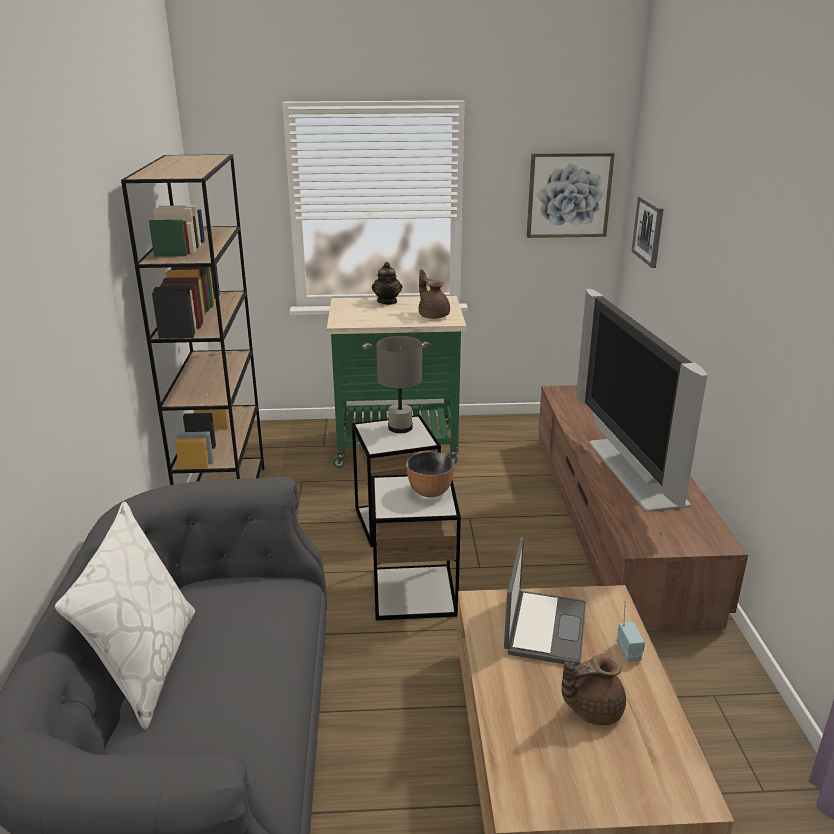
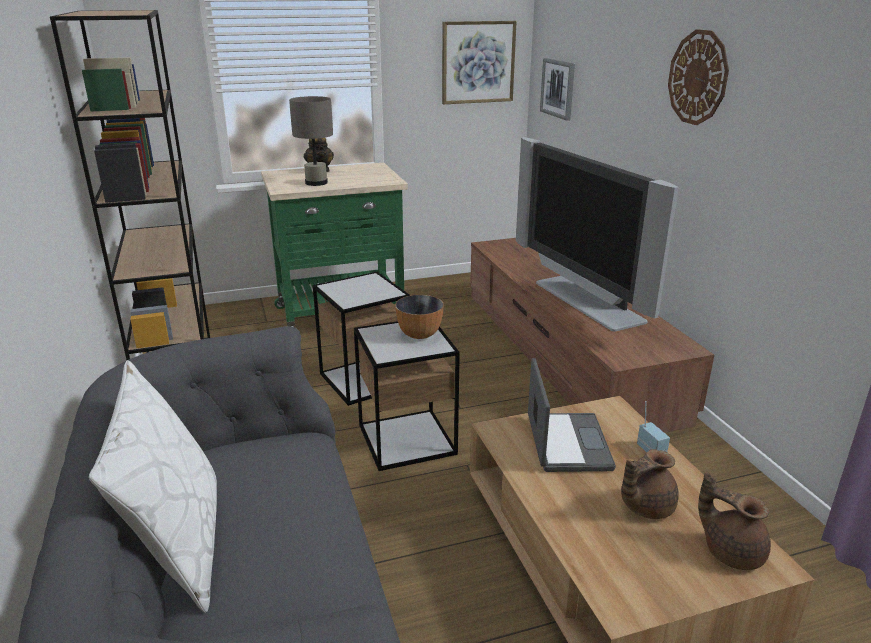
camera: 15 degrees left, 0 degrees up
(400, 427) = (363, 283): grey table lamp -> grey table lamp (316, 183)
(433, 315) = (371, 178): brown teapot -> brown teapot (731, 551)
(757, 253) = (698, 77): none -> wall clock

